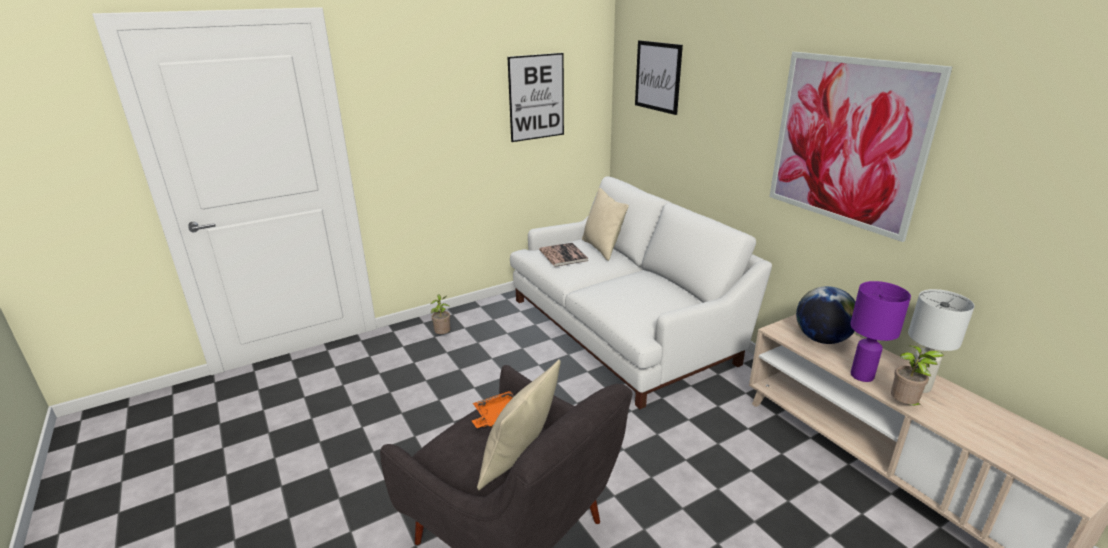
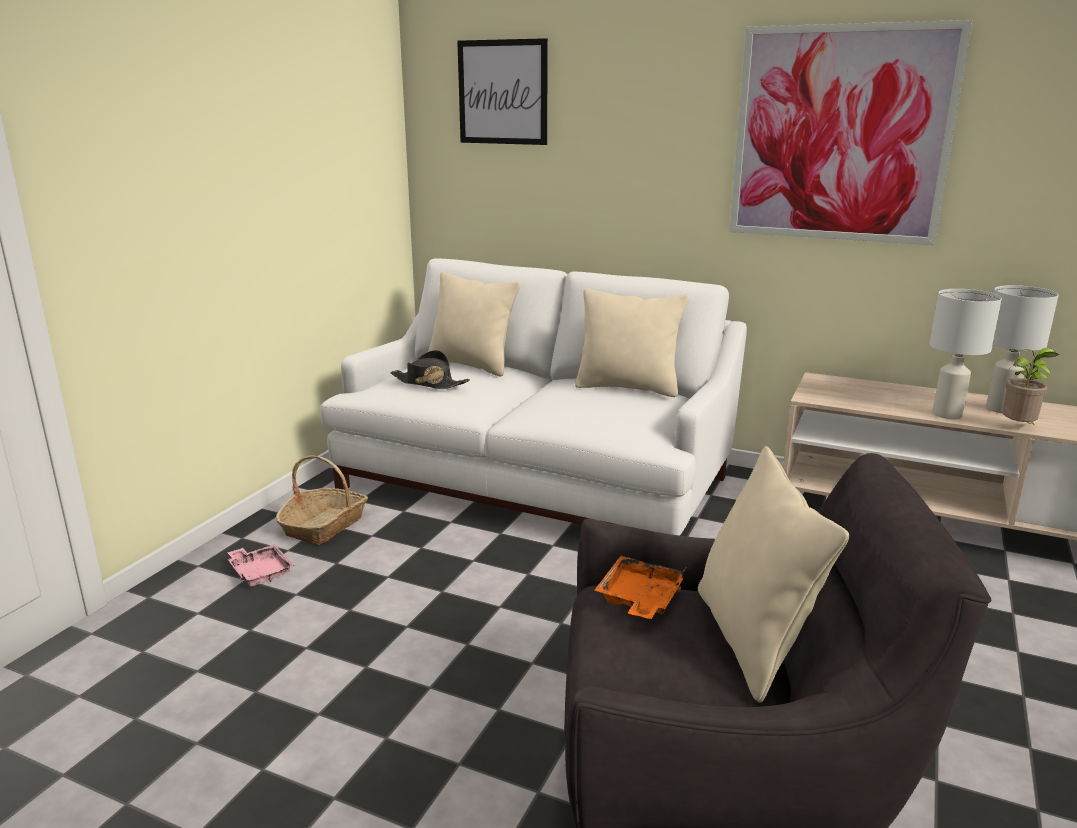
camera: 35 degrees left, 5 degrees down
(443, 335) = (260, 572): potted plant -> pink tray
(492, 320) = (324, 525): none -> basket
(536, 97) = (319, 130): picture -> none
(563, 255) = (429, 383): book -> black hat
(670, 288) = (628, 387): none -> beige pillow
(821, 339) = (862, 393): globe -> none
(862, 376) = (948, 414): purple table lamp -> white table lamp

